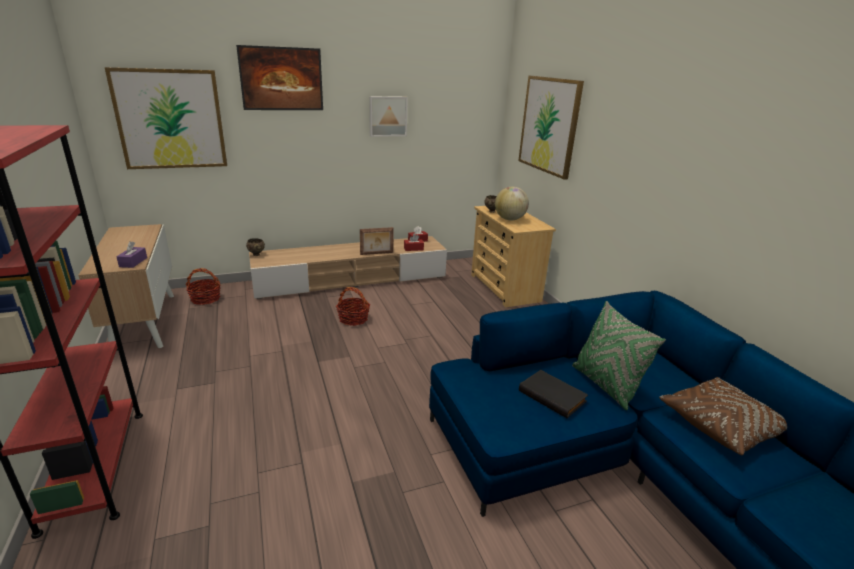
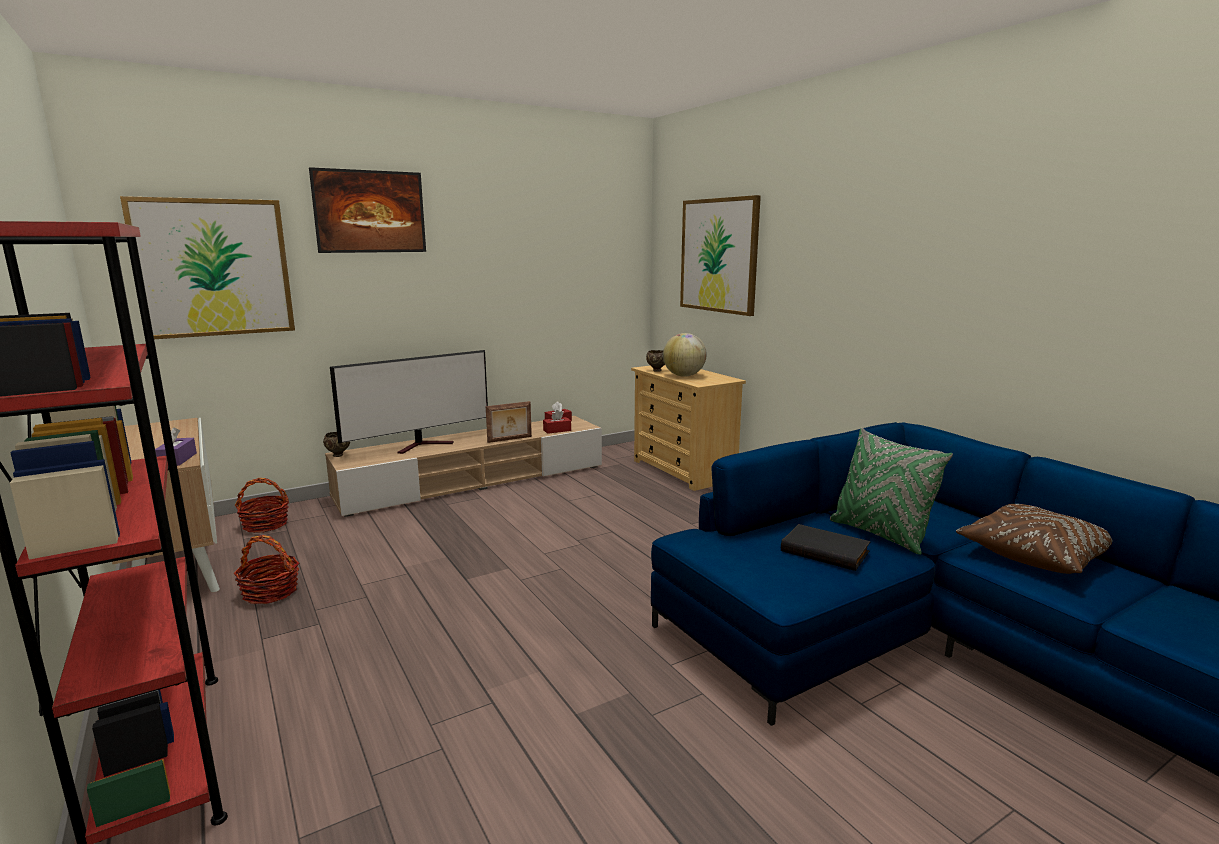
camera: 10 degrees left, 10 degrees down
(316, 252) = (424, 445): none -> television
(353, 319) = (496, 525): basket -> basket (270, 592)
(387, 116) = (509, 258): picture -> none

